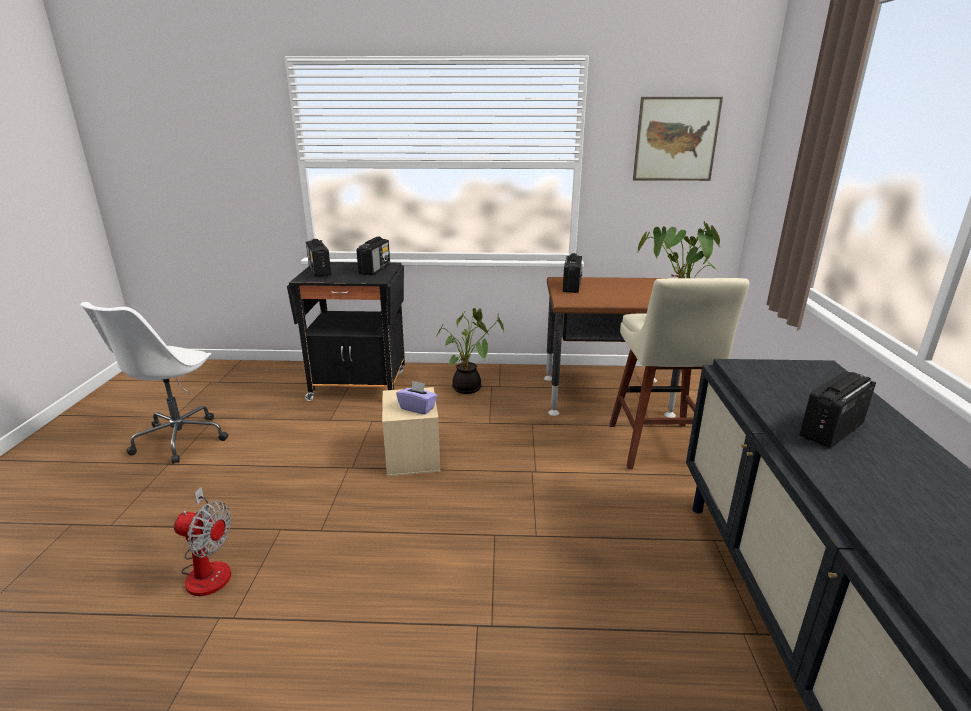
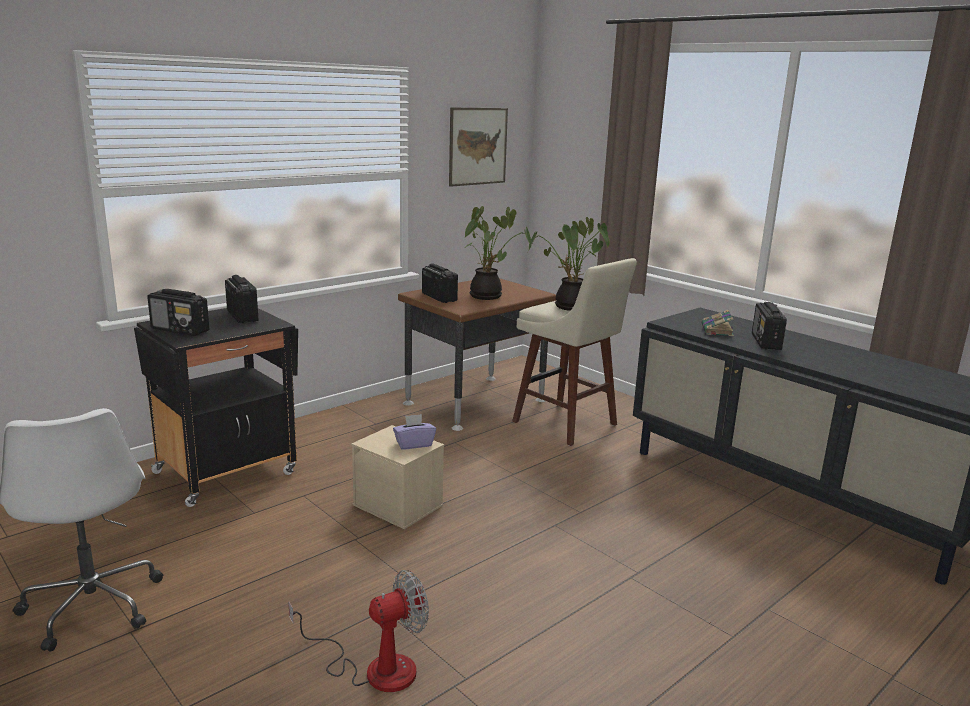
camera: 45 degrees left, 5 degrees down
(468, 389) = (351, 435): potted plant -> potted plant (488, 296)
(786, 394) = (717, 331): none -> book

